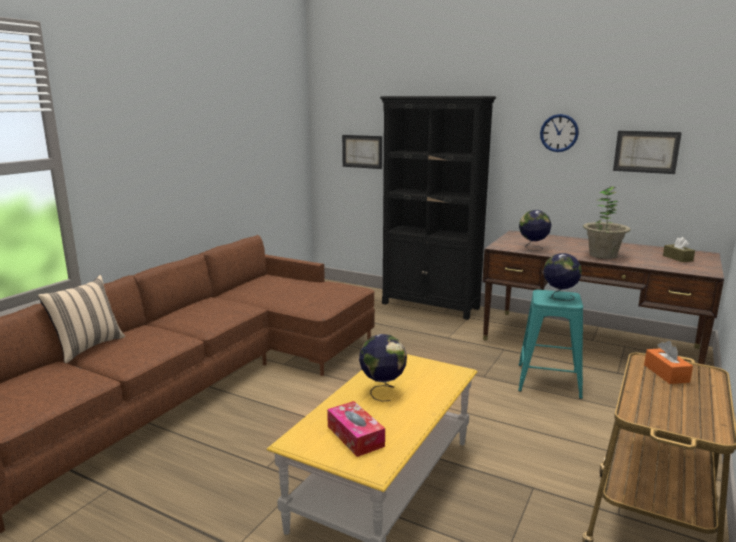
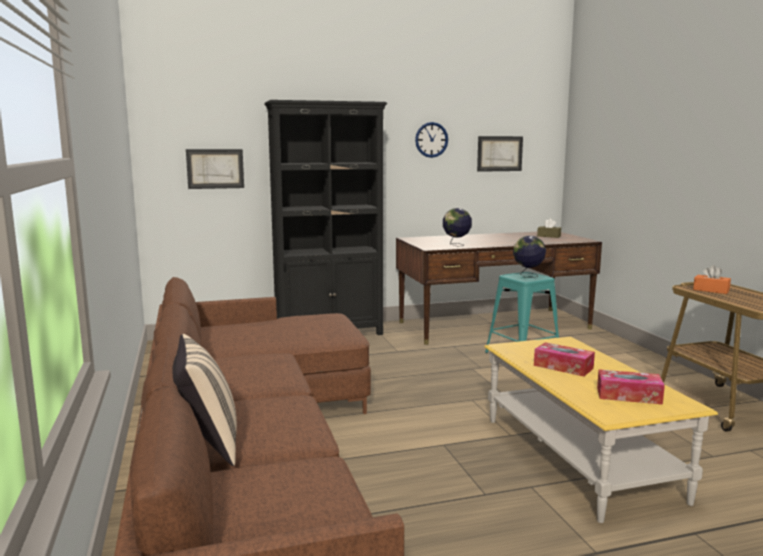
camera: 45 degrees left, 5 degrees down
(382, 391) = (563, 367): globe -> tissue box
(602, 255) = (508, 241): potted plant -> none

